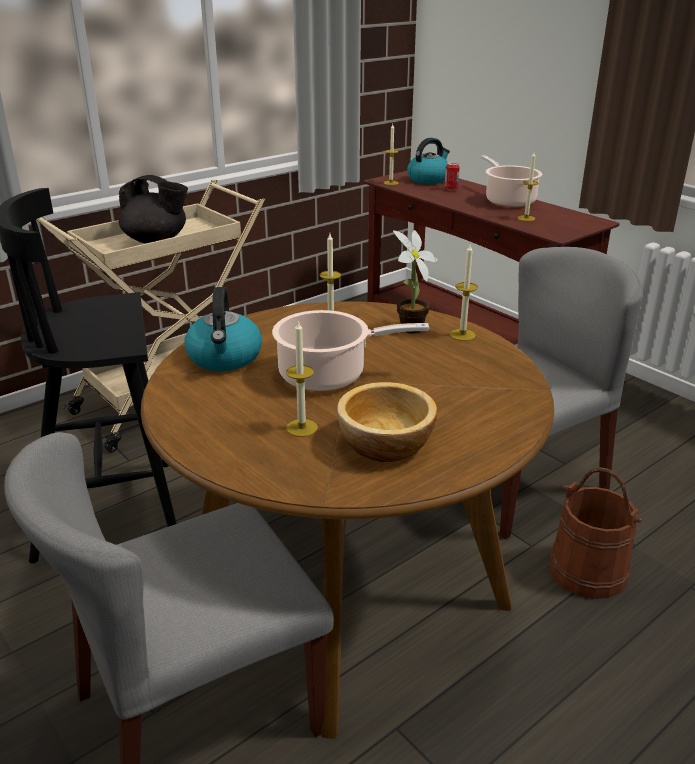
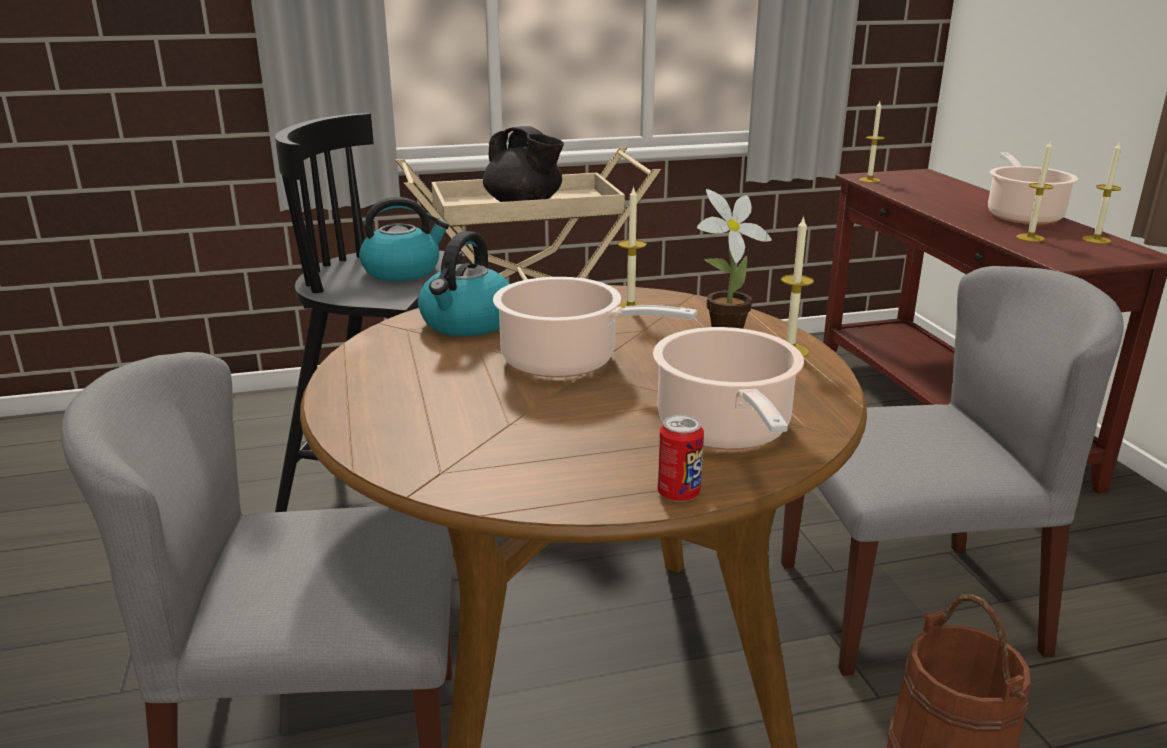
camera: 25 degrees right, 5 degrees down
(302, 428) = (474, 409): candle -> candle (1096, 240)
(387, 444) = (556, 450): bowl -> none
(428, 179) = (926, 181): kettle -> kettle (403, 271)
(451, 189) = (948, 194): can -> can (678, 494)
(476, 403) = (725, 431): none -> cooking pot

